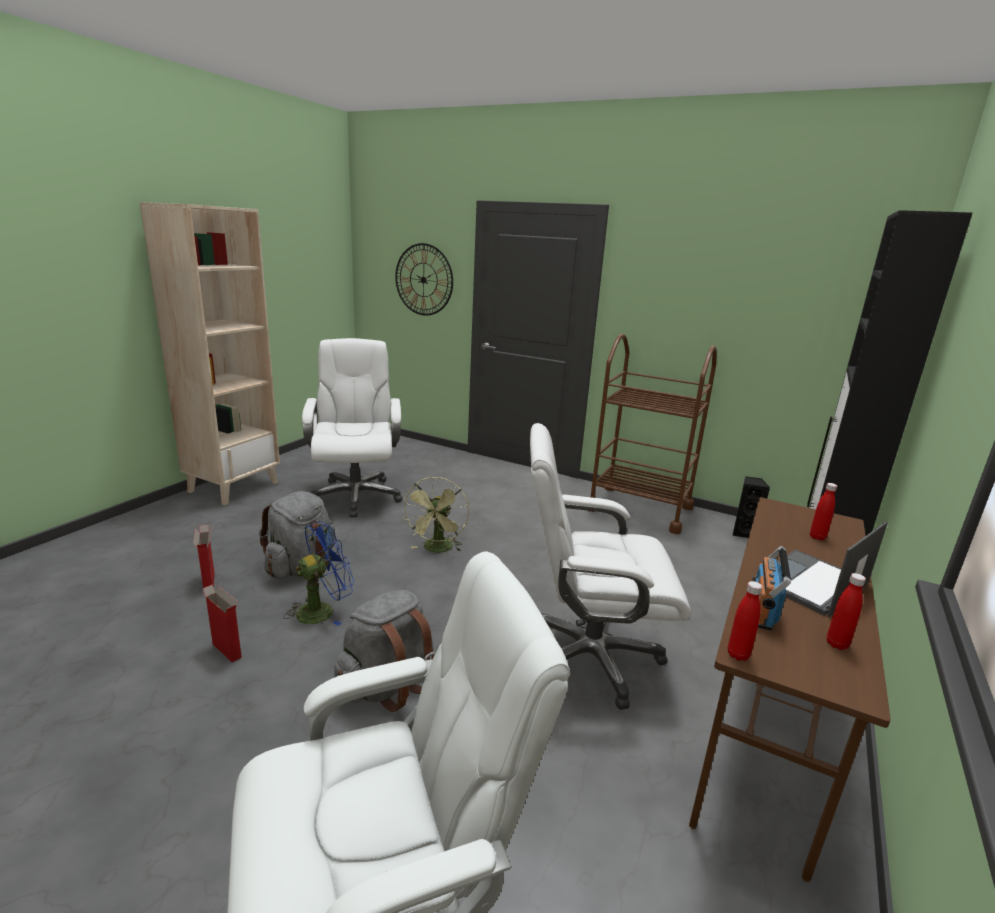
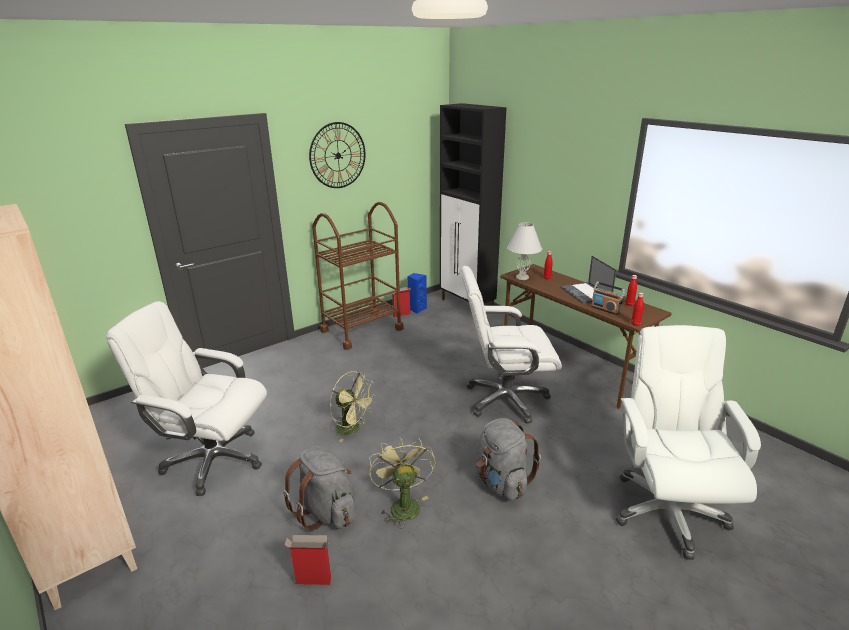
camera: 65 degrees left, 5 degrees up
(226, 650) = (430, 567): cardboard box -> cardboard box (401, 315)
(322, 610) = (402, 504): blue fan -> green fan
(423, 280) = (72, 223): wall clock -> wall clock (338, 155)
(589, 657) = (505, 399): white office chair -> white office chair turned 60 degrees clockwise
(743, 533) = (417, 309): black speaker -> blue speaker
(779, 514) = (522, 277): none -> white table lamp

